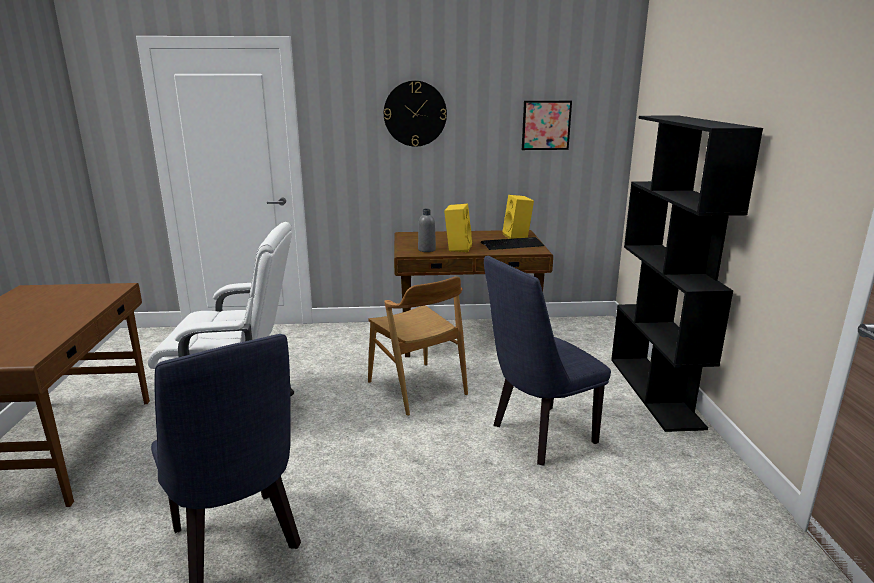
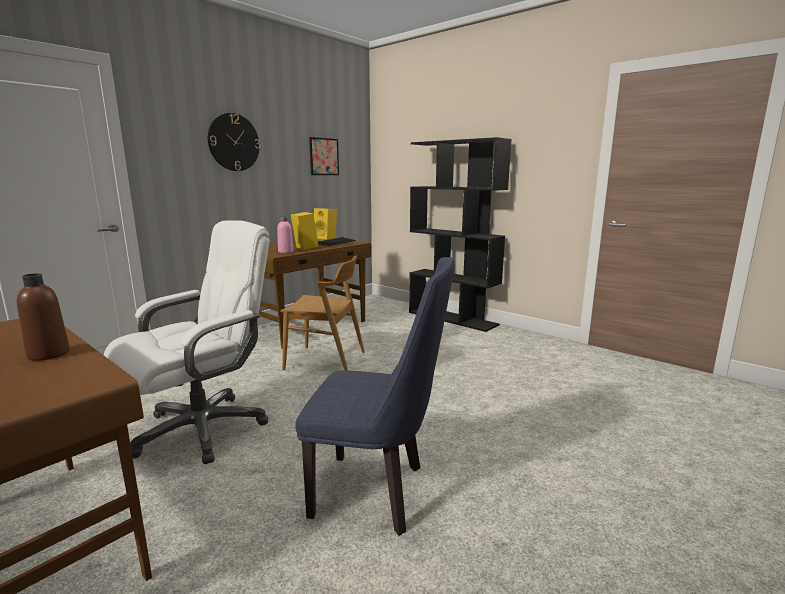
camera: 45 degrees left, 5 degrees down
(59, 324) = (49, 354): none -> brown bottle
(426, 250) = (285, 252): grey bottle -> pink bottle
(537, 436) = (438, 355): blue chair -> none

